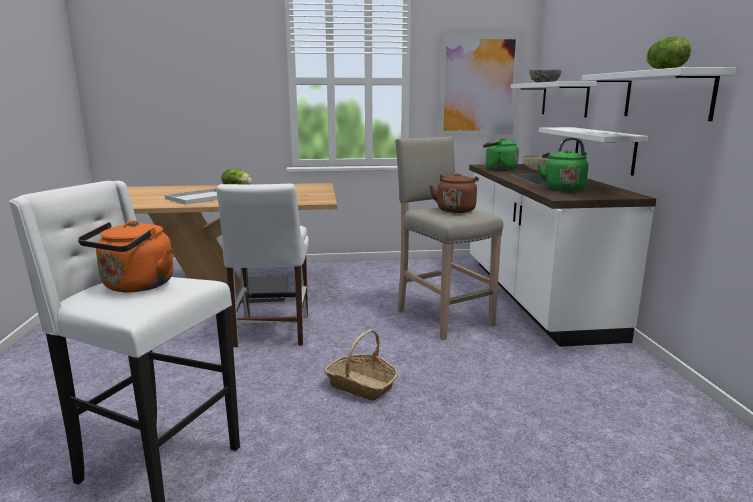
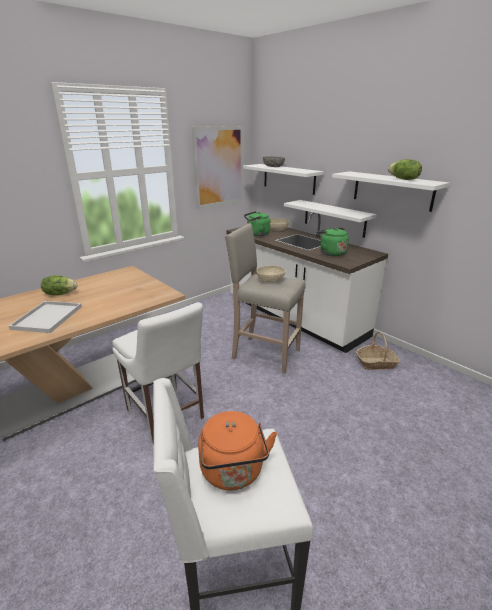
camera: 35 degrees left, 10 degrees up
(361, 385) = (281, 434): basket -> basket (376, 363)
(456, 210) = (270, 280): brown kettle -> beige bowl

